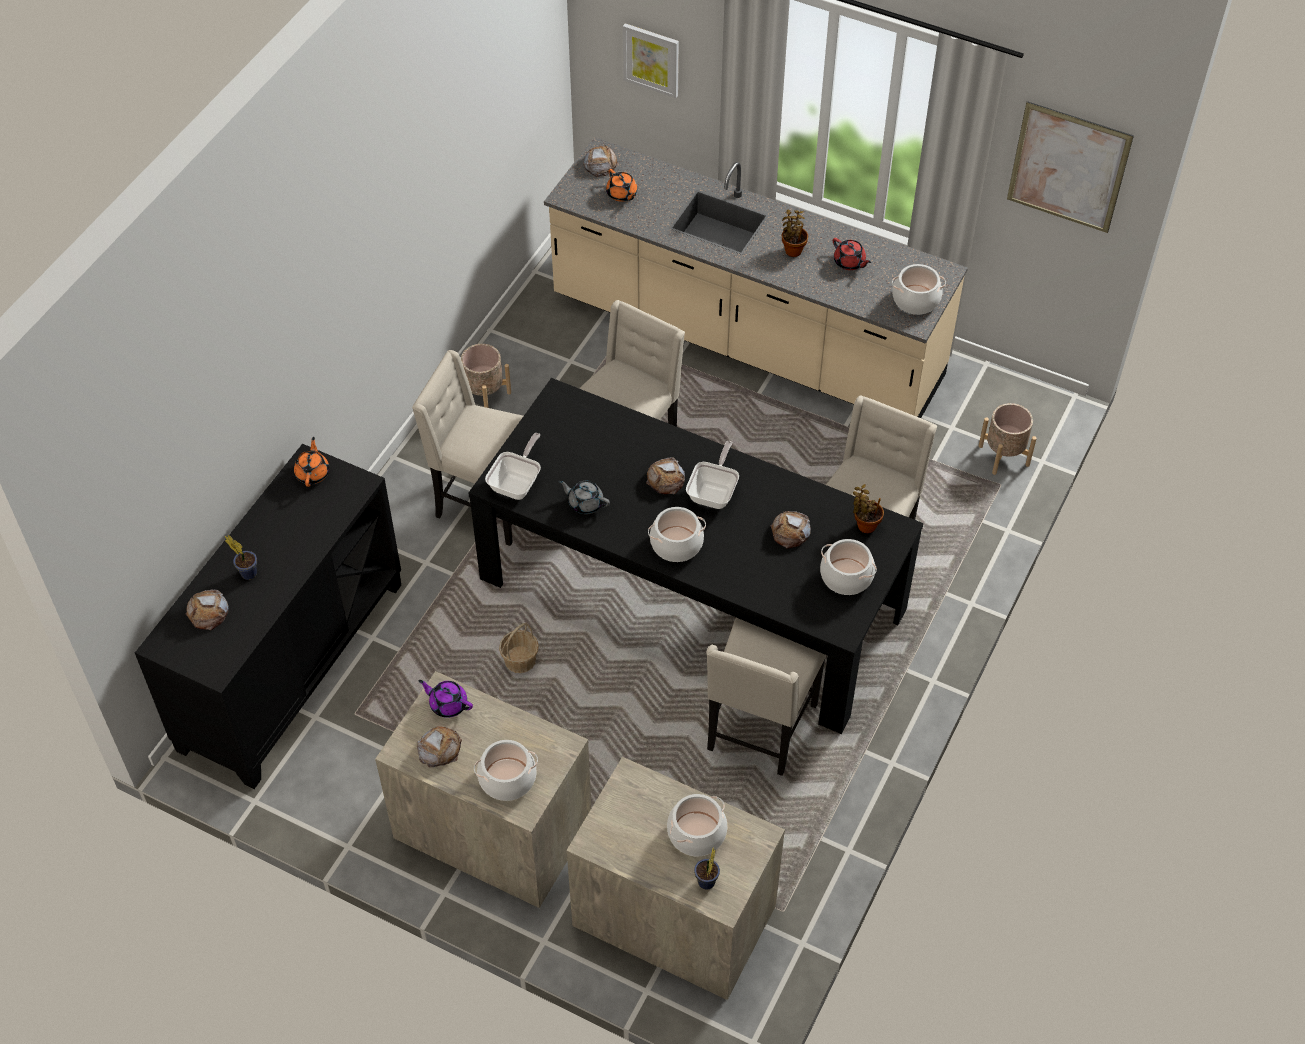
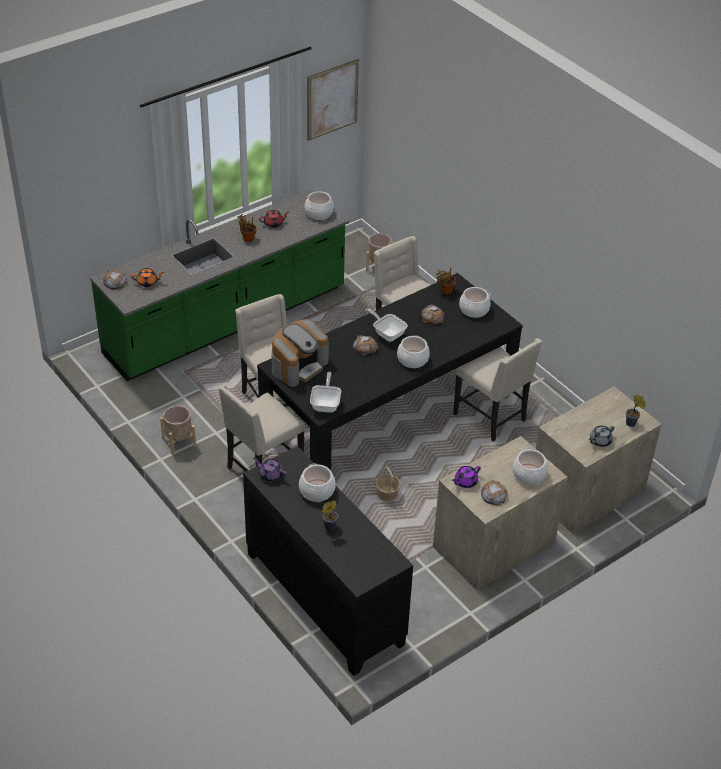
camera: 65 degrees left, 10 degrees down
(208, 612) = (348, 553): bread -> none
(313, 473) = (270, 475): orange teapot -> purple teapot
(517, 483) = (326, 404): frying pan -> frying pan turned 45 degrees clockwise
(577, 422) = (299, 366): none -> coffee machine
(585, 503) = (360, 383): grey teapot -> grey teapot (600, 441)
(651, 59) = (101, 205): picture -> none
(696, 834) = (601, 417): cooking pot -> cooking pot (317, 491)
(746, 340) = (226, 322): beige counter -> green counter

